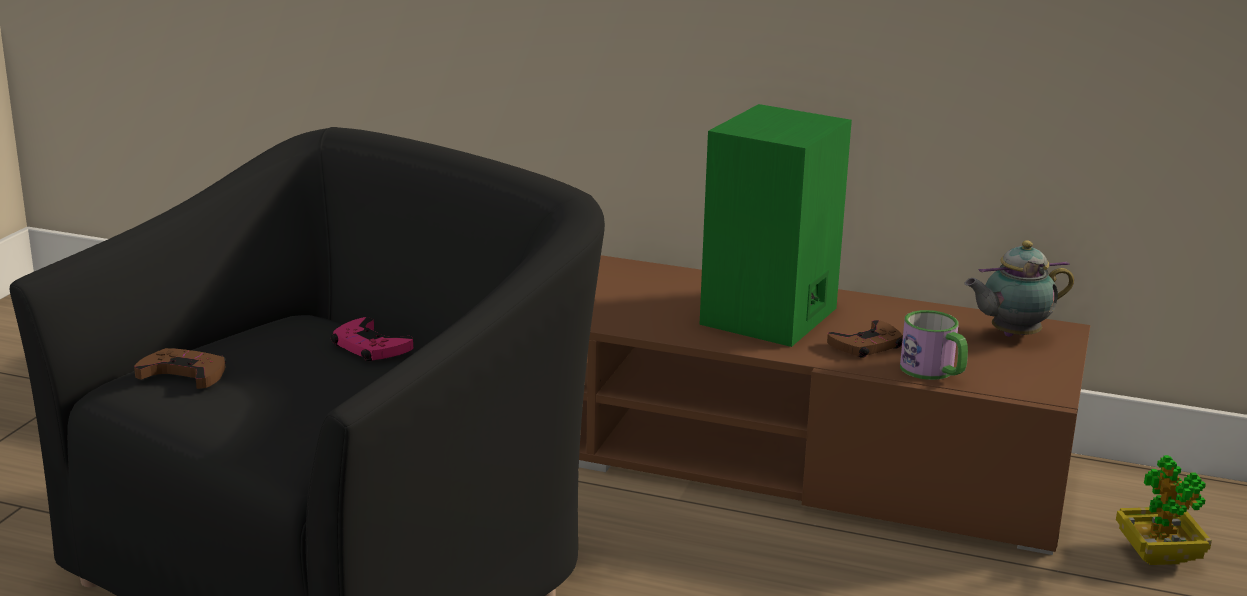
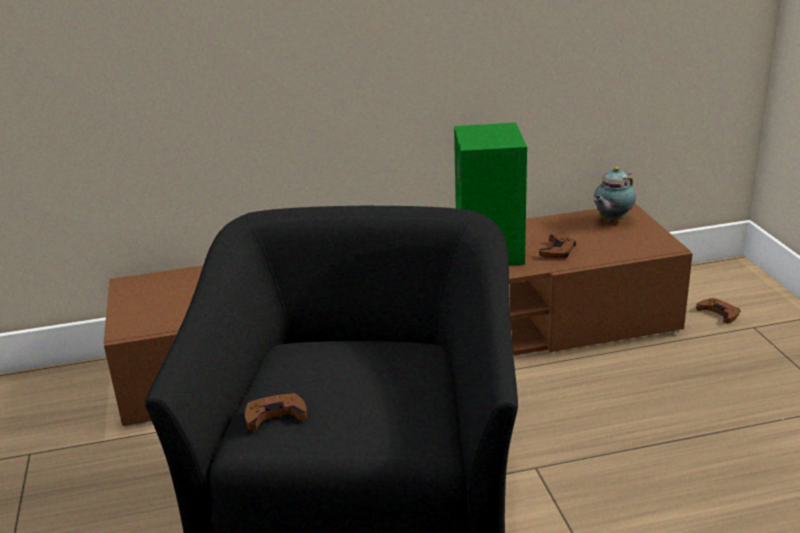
camera: 30 degrees left, 5 degrees up
(370, 347) = (357, 351): pink game controller -> none
(934, 372) = (607, 254): mug -> none
(1158, 556) = (718, 313): potted plant -> brown game controller

